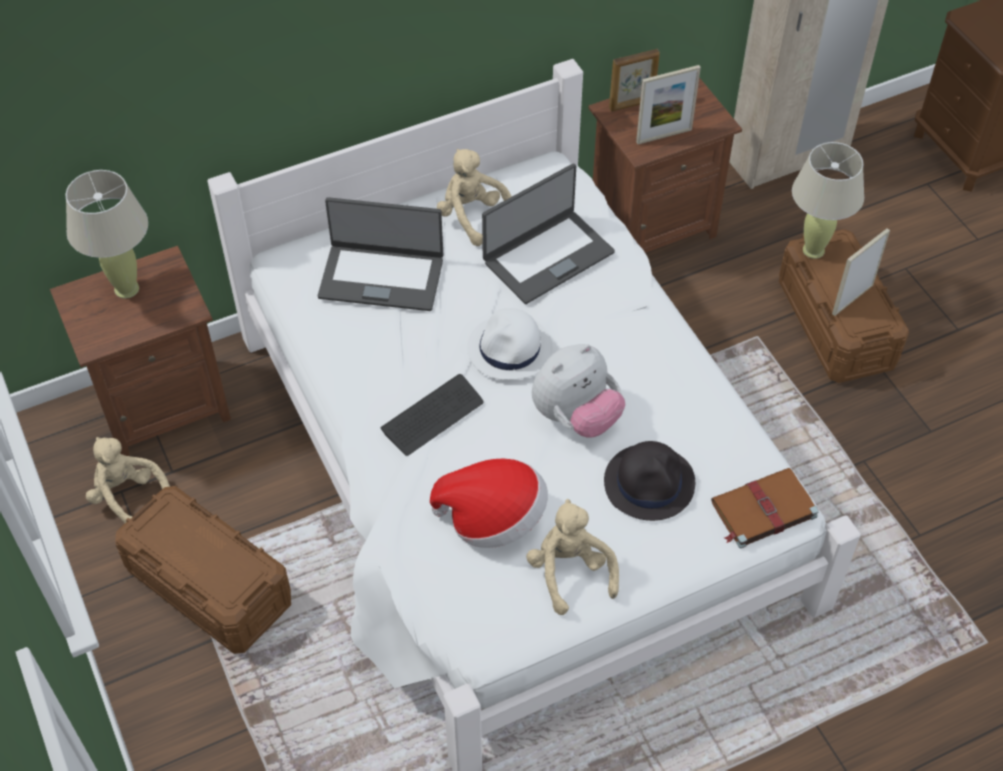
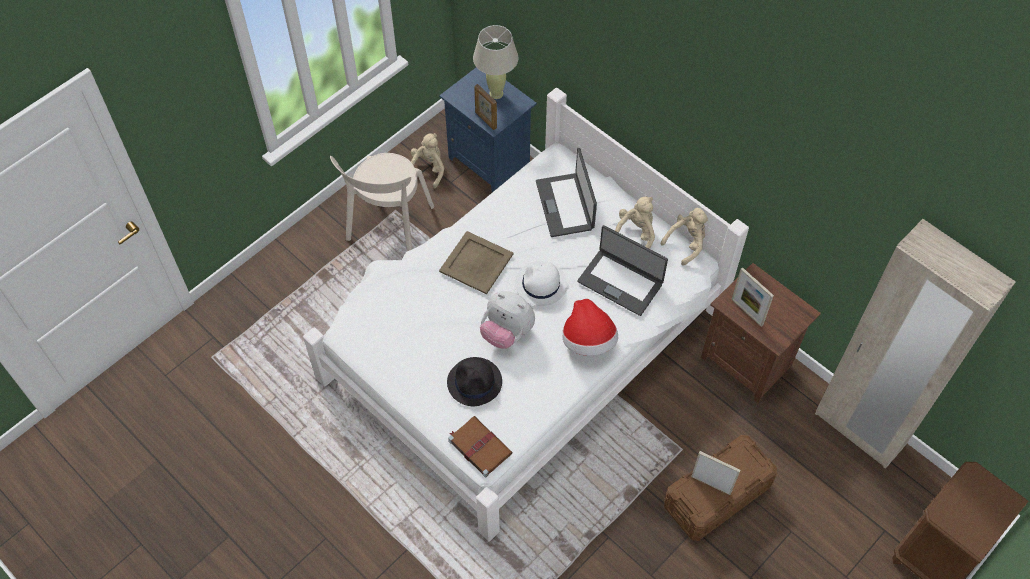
camera: 70 degrees right, 5 degrees up
(162, 405) = (490, 160): brown nightstand -> blue nightstand
(209, 586) = (388, 226): brown storage box -> beige chair
(433, 416) = (477, 262): keyboard -> beige tray
(493, 518) = (422, 313): hat -> hat (588, 340)
(570, 572) = (402, 360): beige plush toy -> beige plush toy (687, 242)
(632, 105) = (766, 286): picture frame -> picture frame (485, 120)
(813, 250) = (743, 450): beige table lamp -> none

